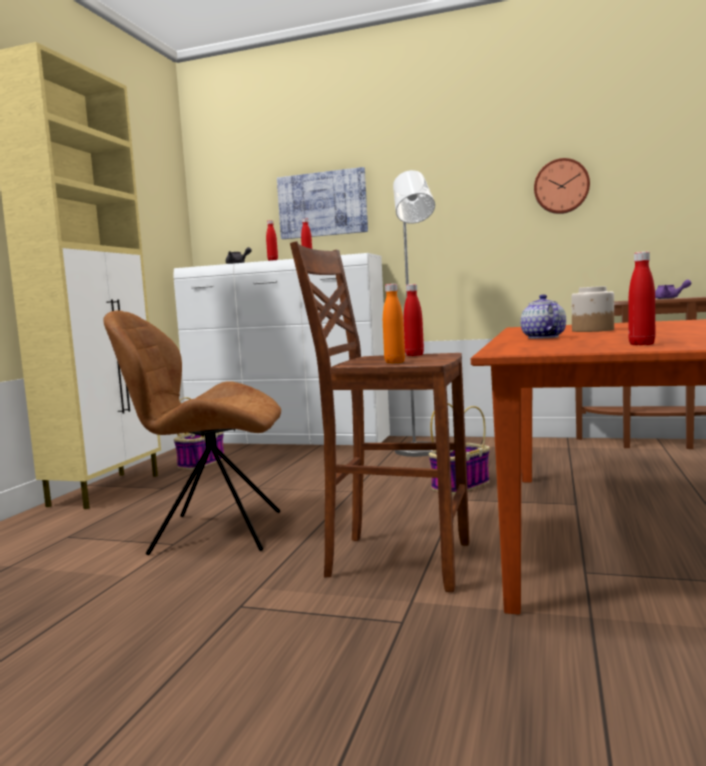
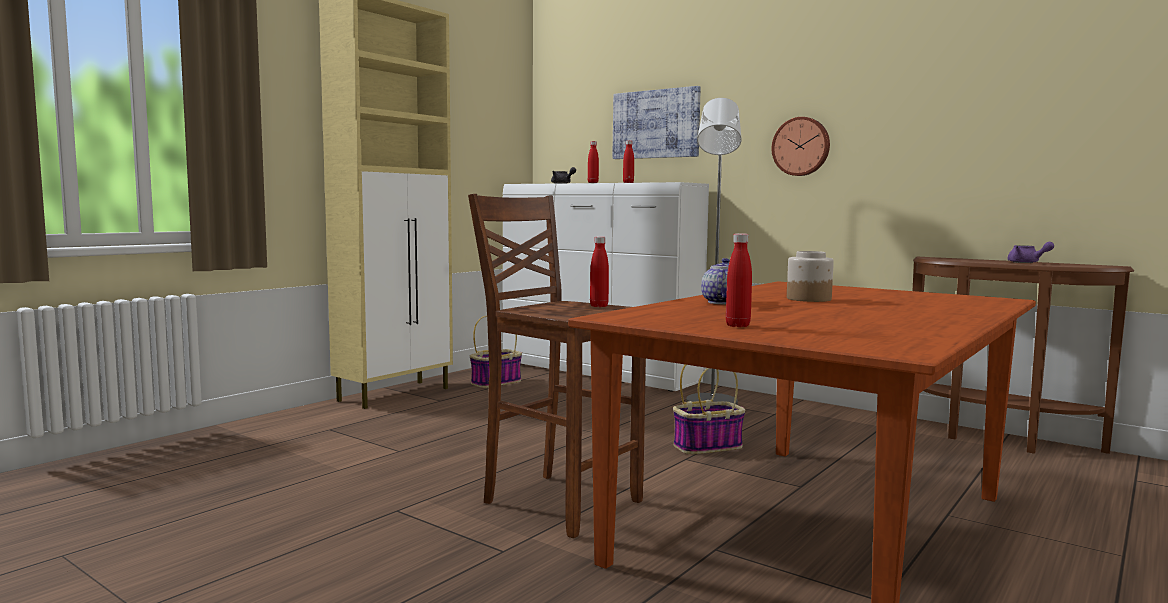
camera: 20 degrees right, 0 degrees up
(212, 532) = (438, 447): brown chair -> none
(394, 362) = (554, 312): orange bottle -> none
(561, 186) = (913, 116): wall clock -> wall clock (801, 146)

